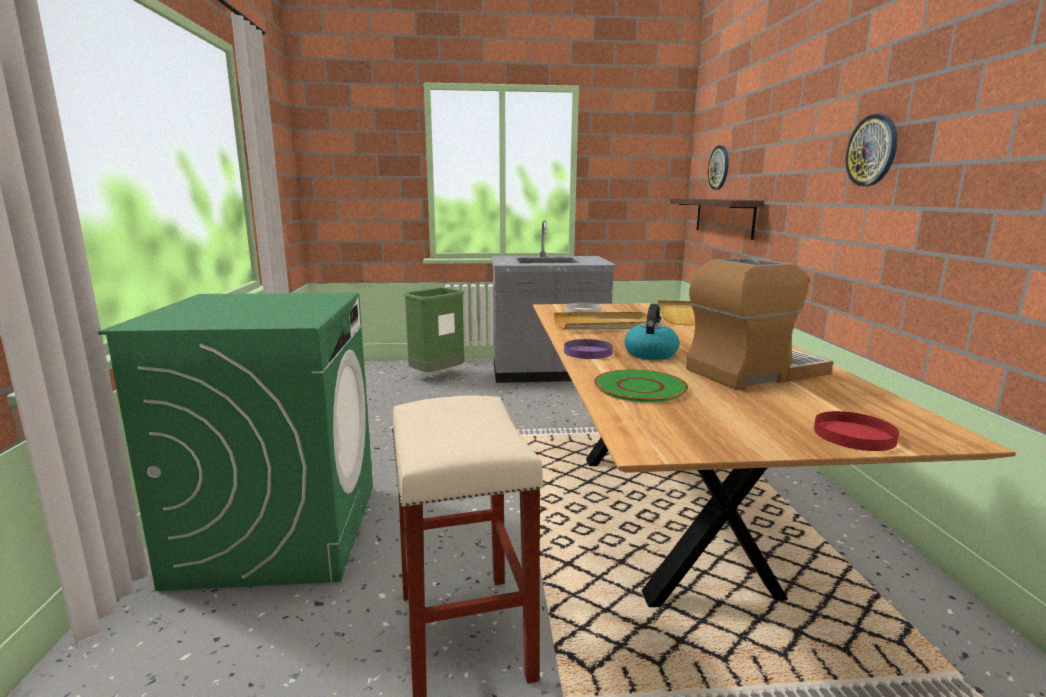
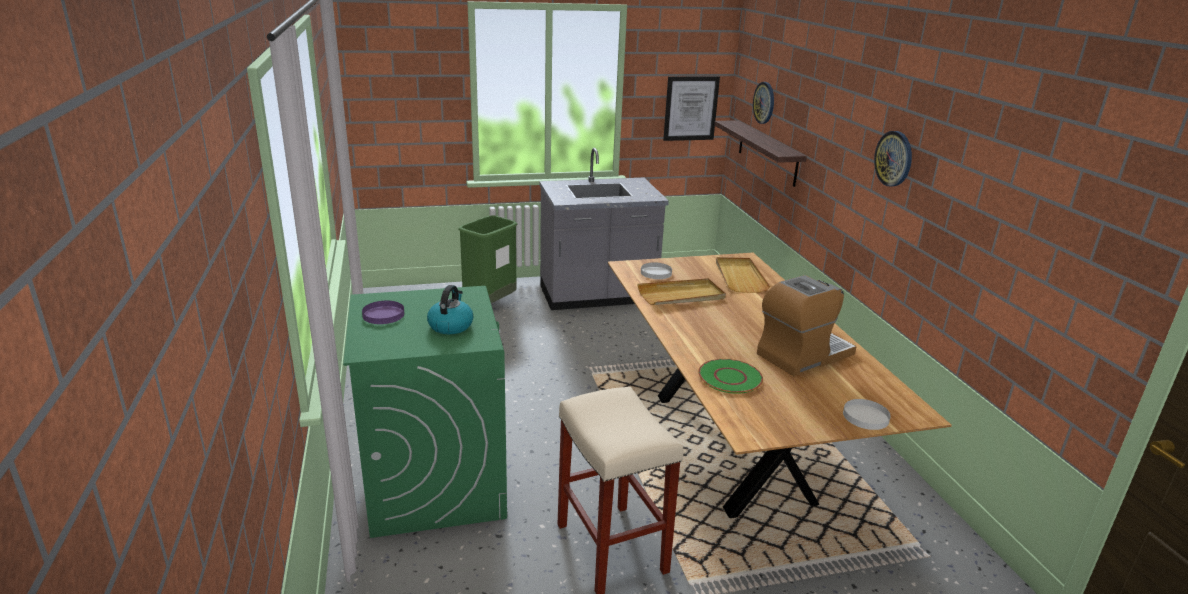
camera: 10 degrees left, 10 degrees up
(588, 352) = (681, 335): purple plate -> purple plate (383, 315)
(646, 190) = (690, 108): none -> picture
(650, 353) = (727, 335): kettle -> kettle (450, 325)
(853, 435) = (865, 416): red plate -> white plate

